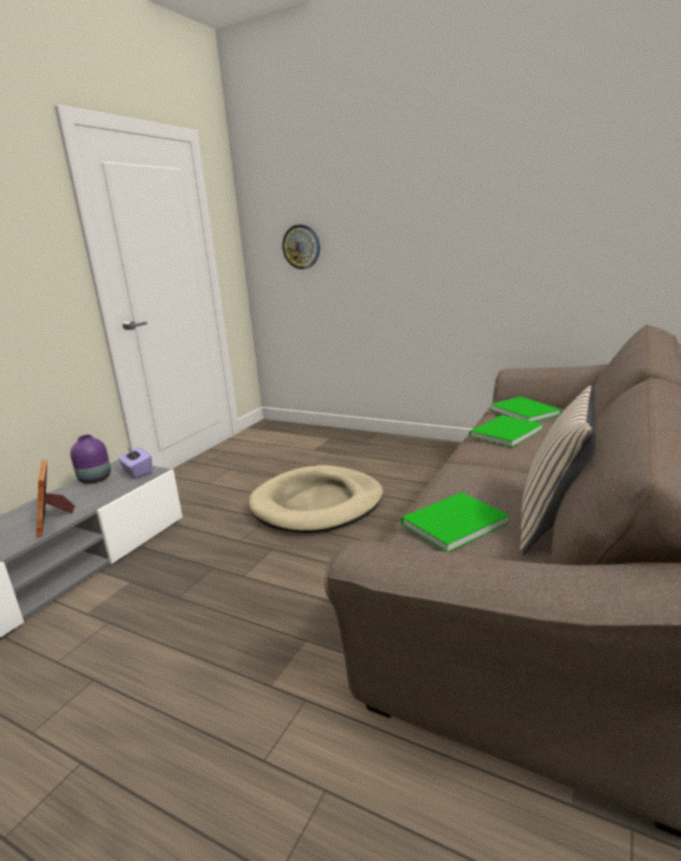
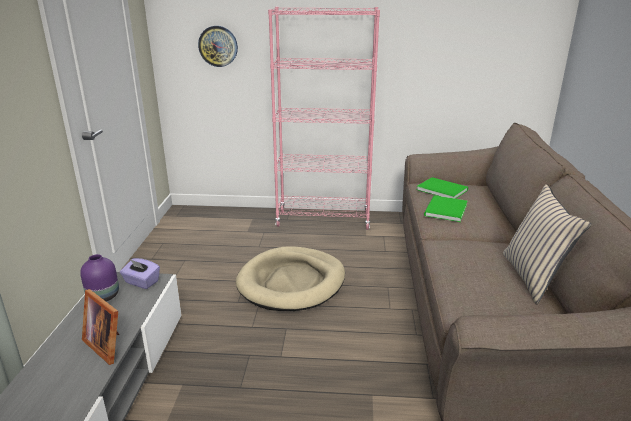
camera: 25 degrees left, 5 degrees up
(404, 447) = (323, 220): none -> pink bookcase
(450, 523) = (477, 289): green book -> none

